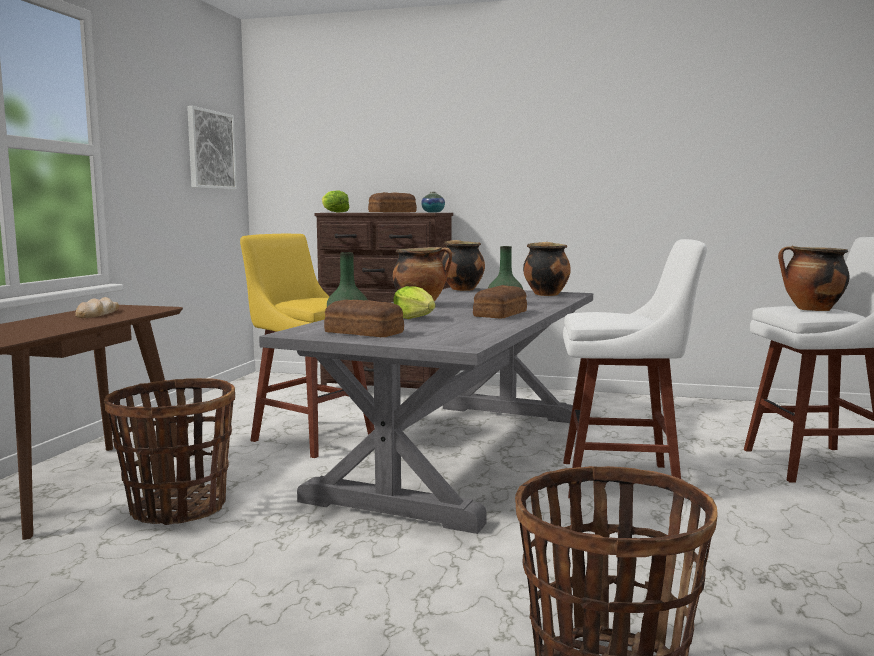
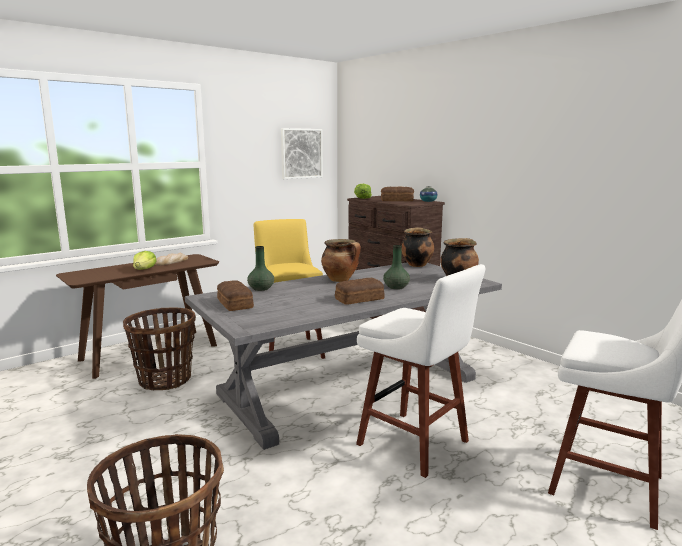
camera: 35 degrees right, 5 degrees up
(414, 318) = (298, 294): lettuce -> lettuce (144, 269)
(811, 309) = (609, 345): cooking pot -> none

